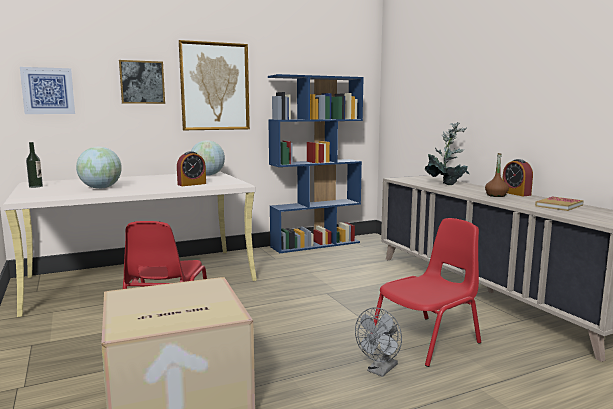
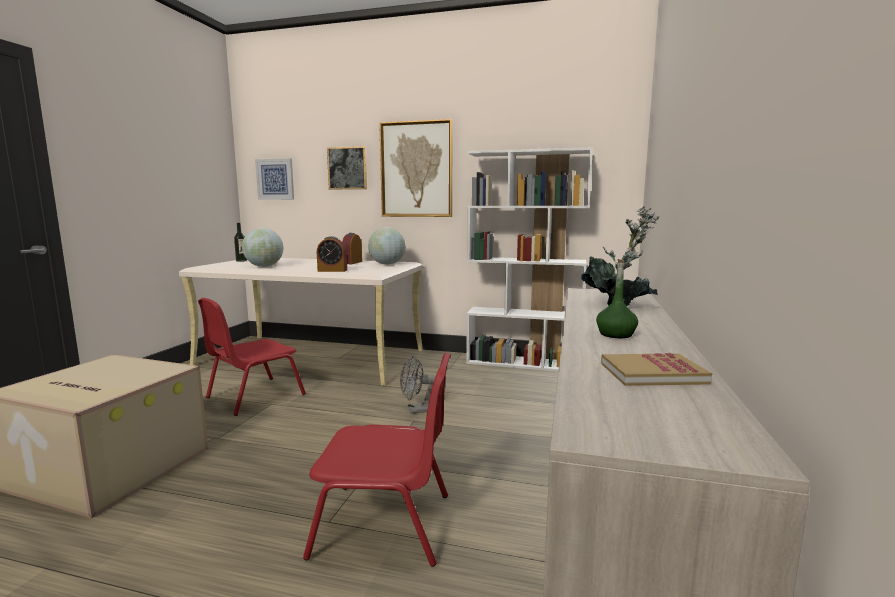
camera: 40 degrees right, 0 degrees up
(316, 244) = (524, 363): blue bookcase -> white bookcase
(380, 370) = (258, 534): grey fan -> grey fan (417, 410)
(496, 195) = (616, 334): brown bottle -> green bottle
(516, 193) = (668, 338): alarm clock -> alarm clock (352, 262)

